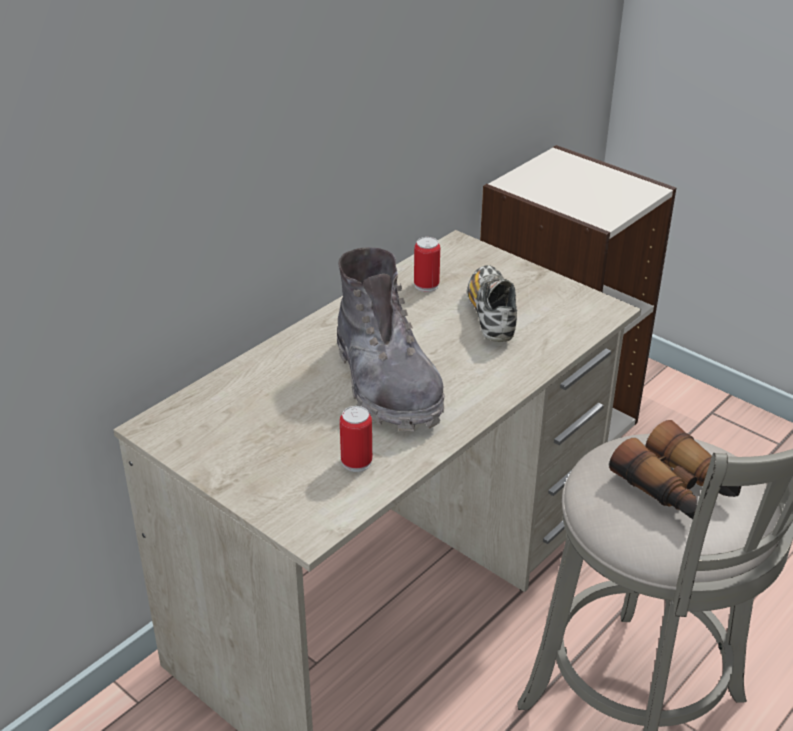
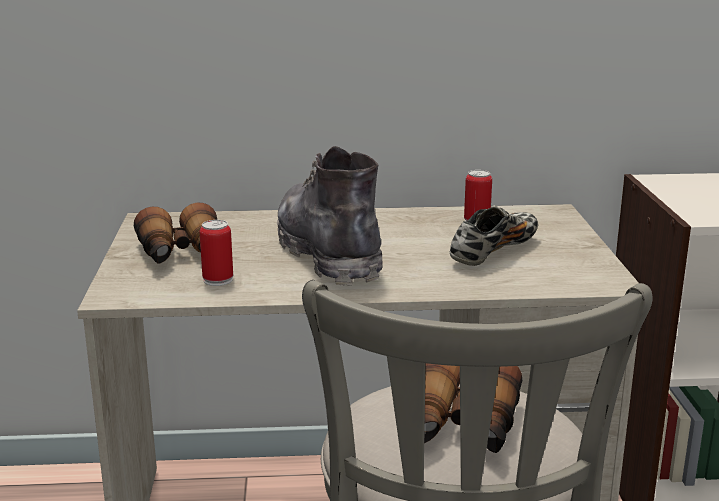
camera: 45 degrees right, 15 degrees down
(273, 452) = (182, 255): none -> binoculars
(386, 383) = (329, 254): grey boot -> grey boot turned 135 degrees clockwise

